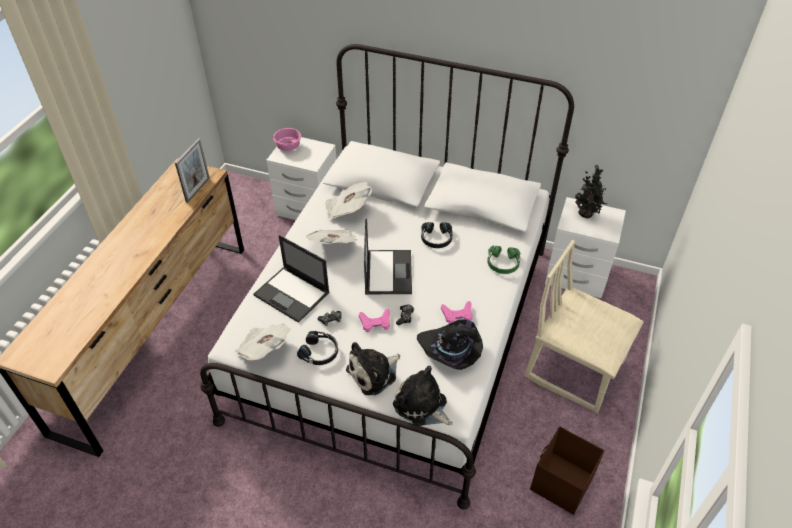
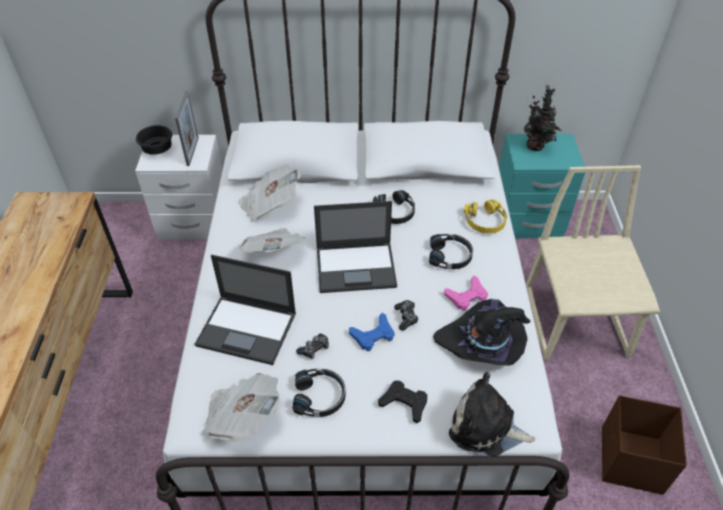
camera: 20 degrees left, 0 degrees up
(198, 190) = (62, 225): picture frame -> picture frame (192, 151)
(289, 146) = (158, 148): pink bowl -> black bowl
(374, 373) = (404, 403): plush toy -> black game controller
(375, 322) = (373, 335): pink game controller -> blue game controller
(388, 272) = (357, 267): laptop -> laptop turned 105 degrees clockwise
(461, 282) = (450, 256): none -> black headphones
(503, 263) = (485, 221): green headphones -> yellow headphones
(575, 368) = (576, 322): beige chair -> beige chair turned 75 degrees clockwise
(576, 276) = (526, 221): white nightstand -> turquoise nightstand

